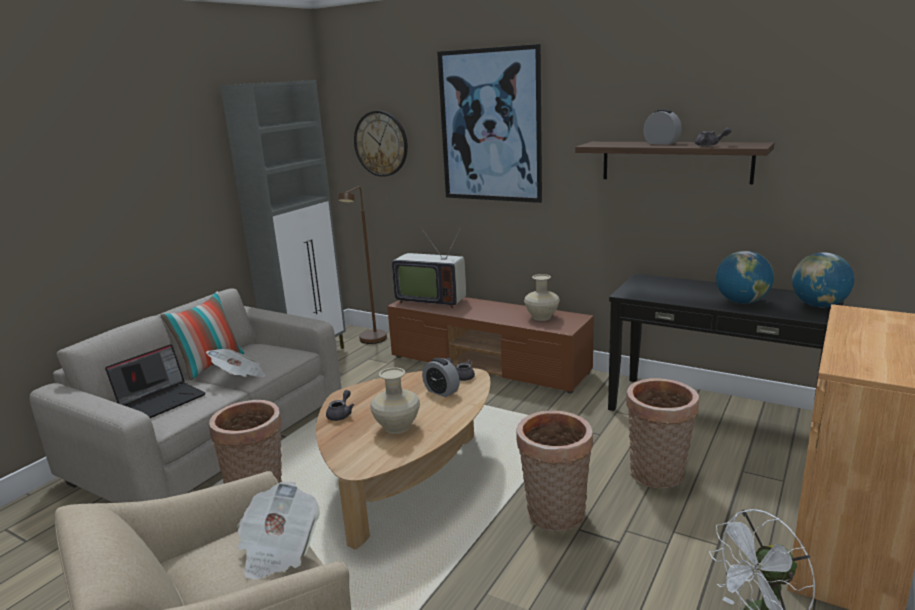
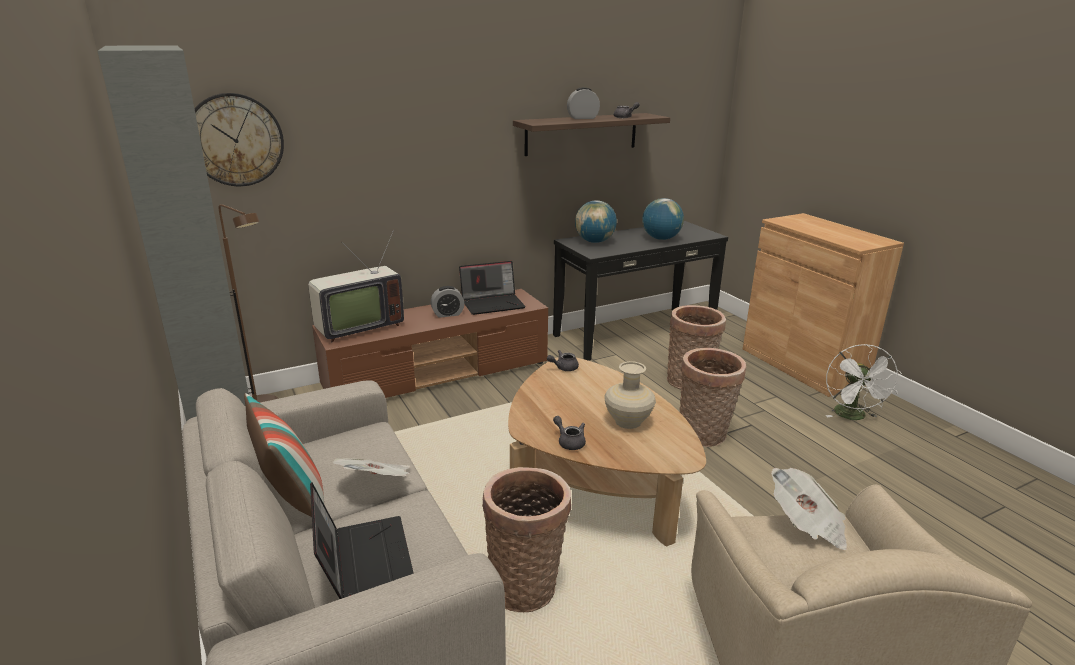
camera: 60 degrees left, 5 degrees up
(441, 391) = (583, 384): alarm clock -> alarm clock (448, 314)
(490, 126) = (403, 109): picture -> none
(542, 317) = (493, 303): beige vase -> laptop
(818, 305) = (693, 229): globe -> globe (594, 241)

